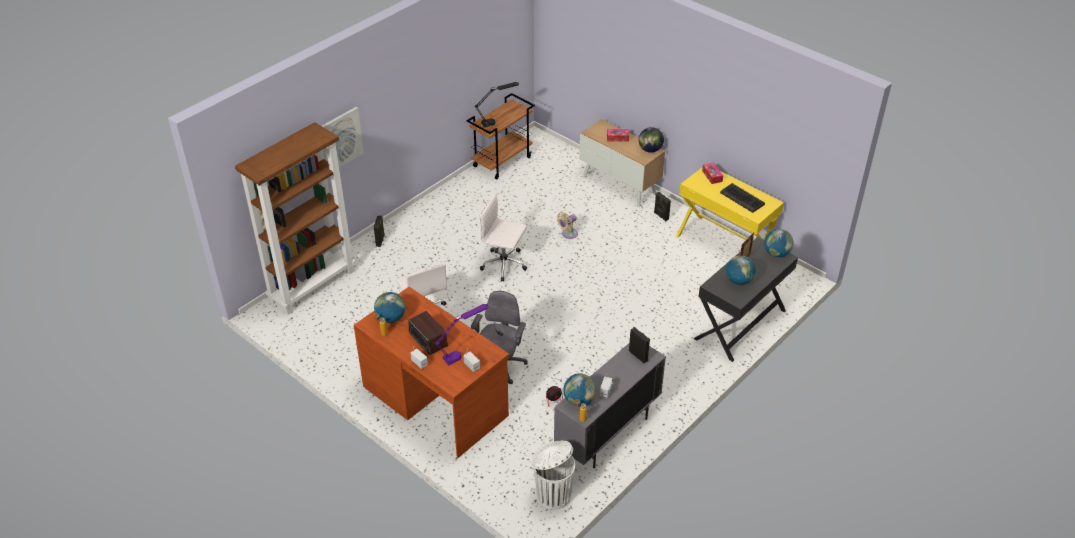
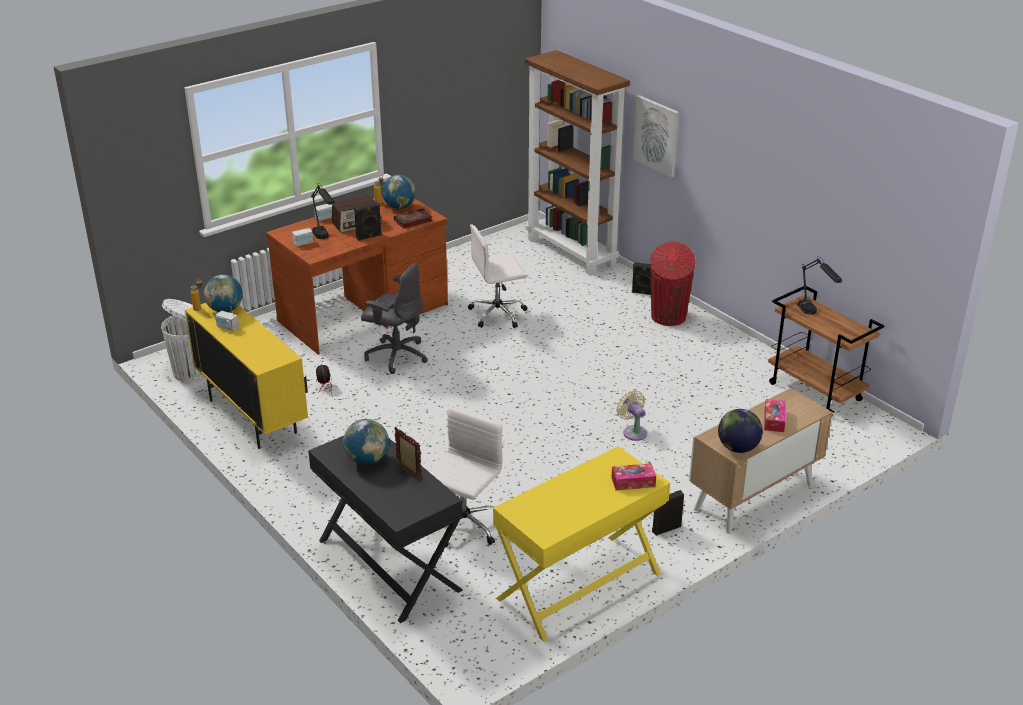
camera: 100 degrees right, 10 degrees down
(416, 226) = (668, 317): none -> red trash can
(418, 305) = (412, 221): none -> book
(463, 353) = (325, 240): purple table lamp -> black table lamp
(504, 265) = (578, 374): white office chair -> white office chair (463, 525)
(607, 434) = (252, 417): grey cabinet -> yellow cabinet
(638, 355) = (269, 356): black speaker -> black speaker (369, 237)
(742, 199) = (563, 503): keyboard -> none
(776, 253) = (413, 510): globe -> none

